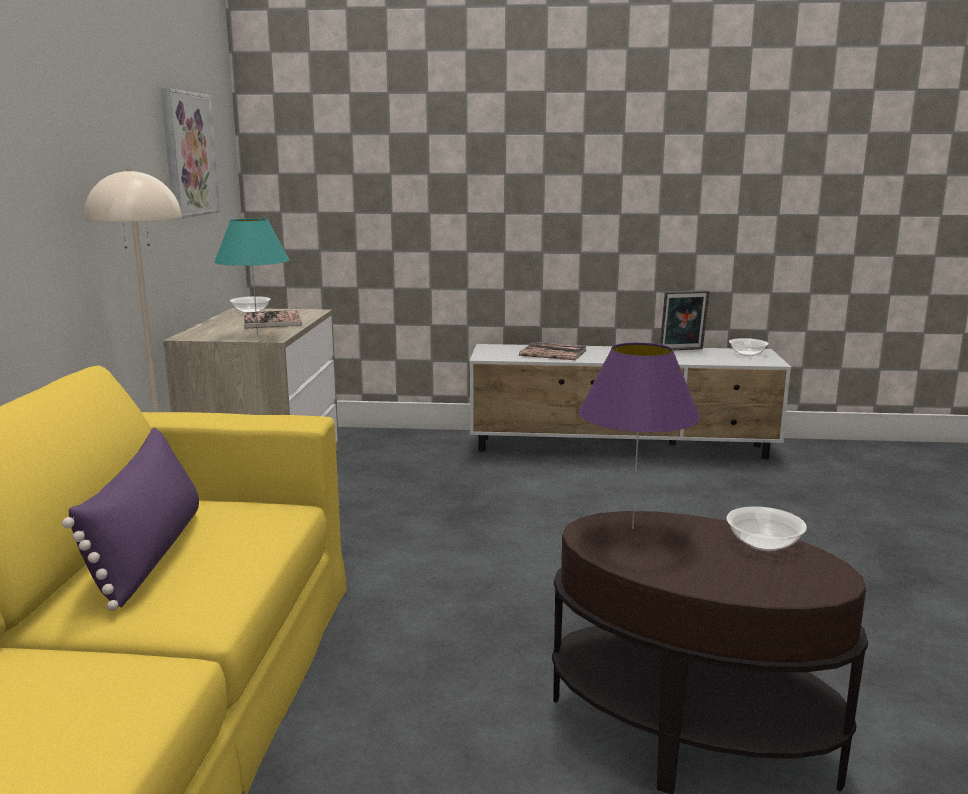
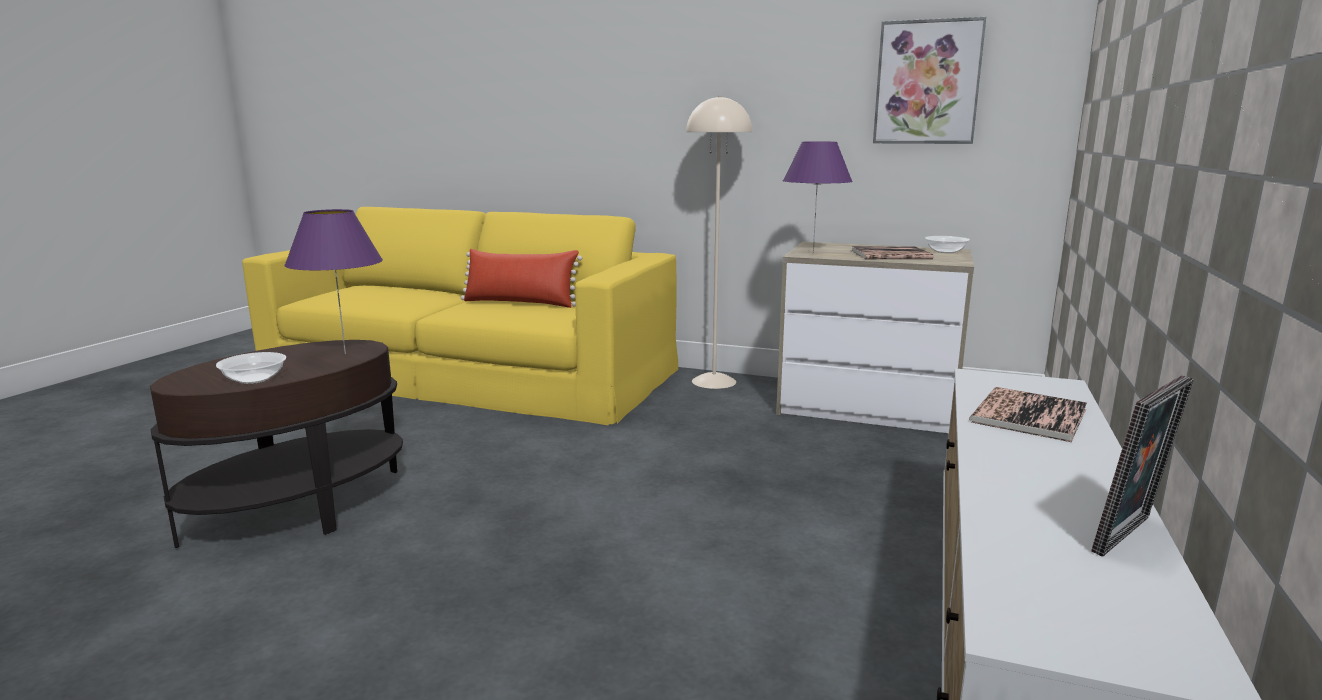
camera: 105 degrees right, 0 degrees up
(149, 554) = (520, 303): purple pillow -> red pillow
(257, 336) = (813, 252): turquoise table lamp -> purple table lamp
(682, 350) = (1129, 537): picture frame -> picture frame turned 135 degrees counterclockwise
(747, 353) = (1132, 627): bowl -> none

